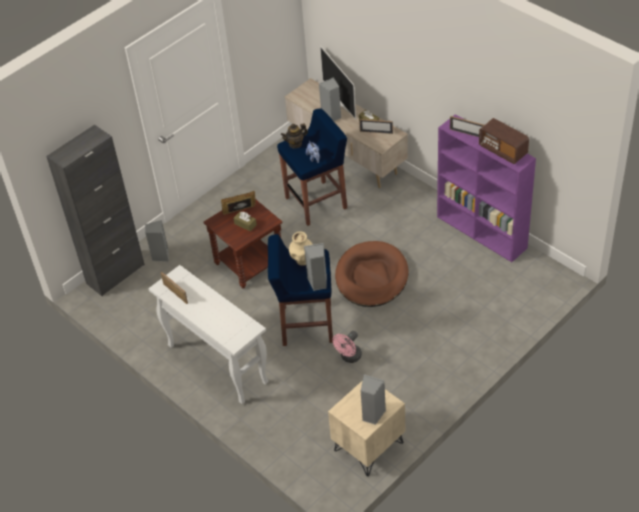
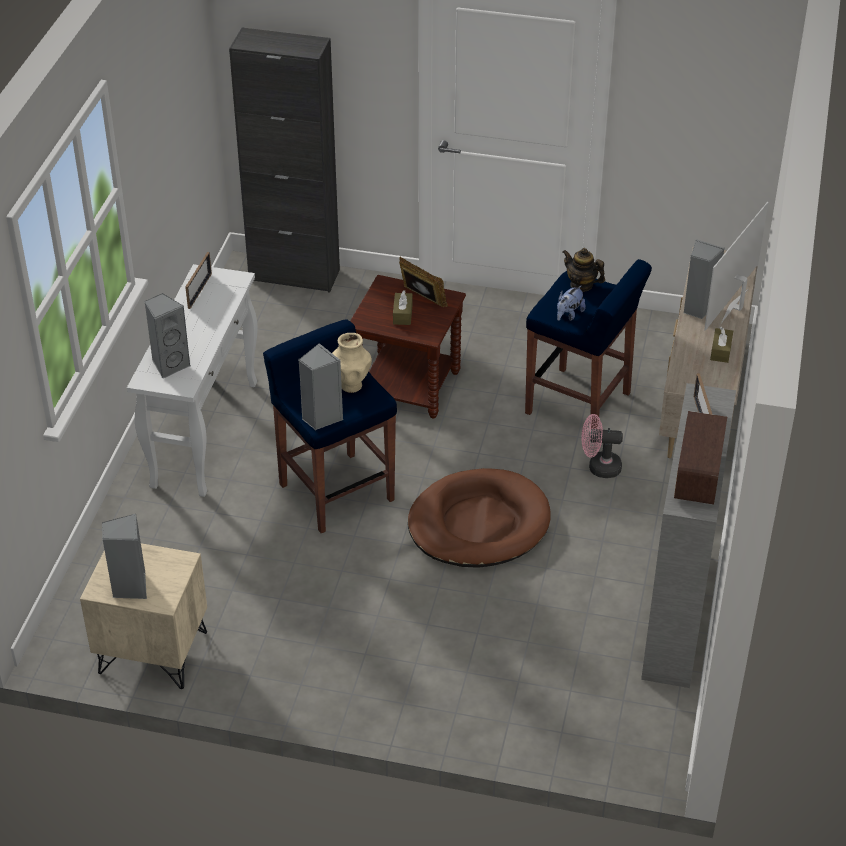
camera: 55 degrees right, 5 degrees down
(160, 256) = (356, 299): grey speaker -> grey speaker (169, 365)
(349, 357) = (305, 563): pink fan -> pink fan (599, 467)
(376, 132) = (706, 367): picture frame -> none
(482, 232) = (676, 617): purple bookcase -> grey bookcase

